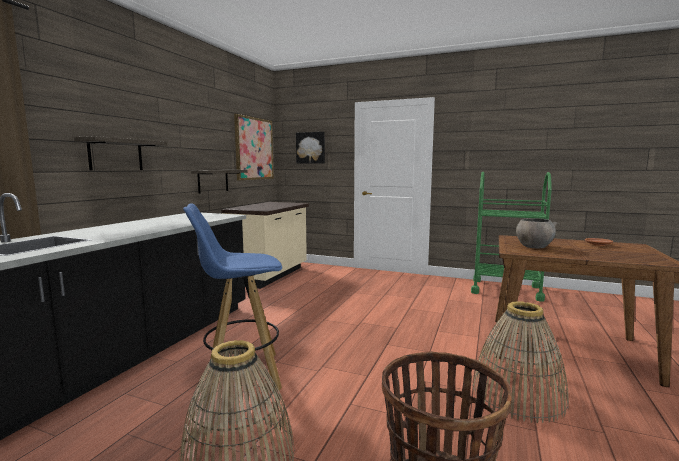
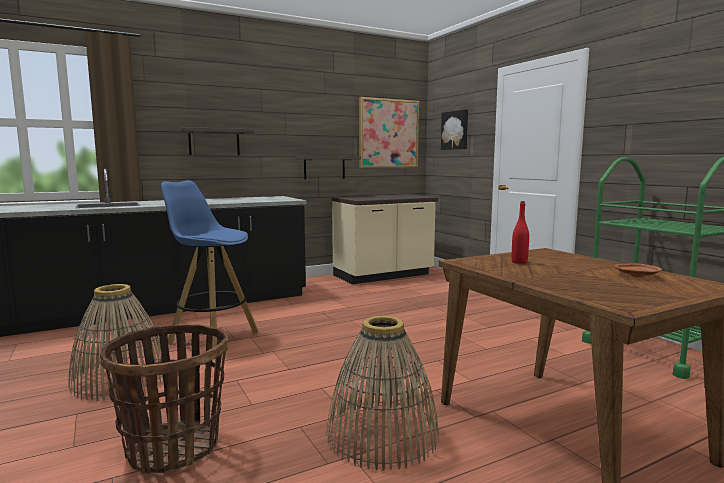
camera: 40 degrees right, 0 degrees up
(534, 246) = (519, 262): grey bowl -> red bottle

